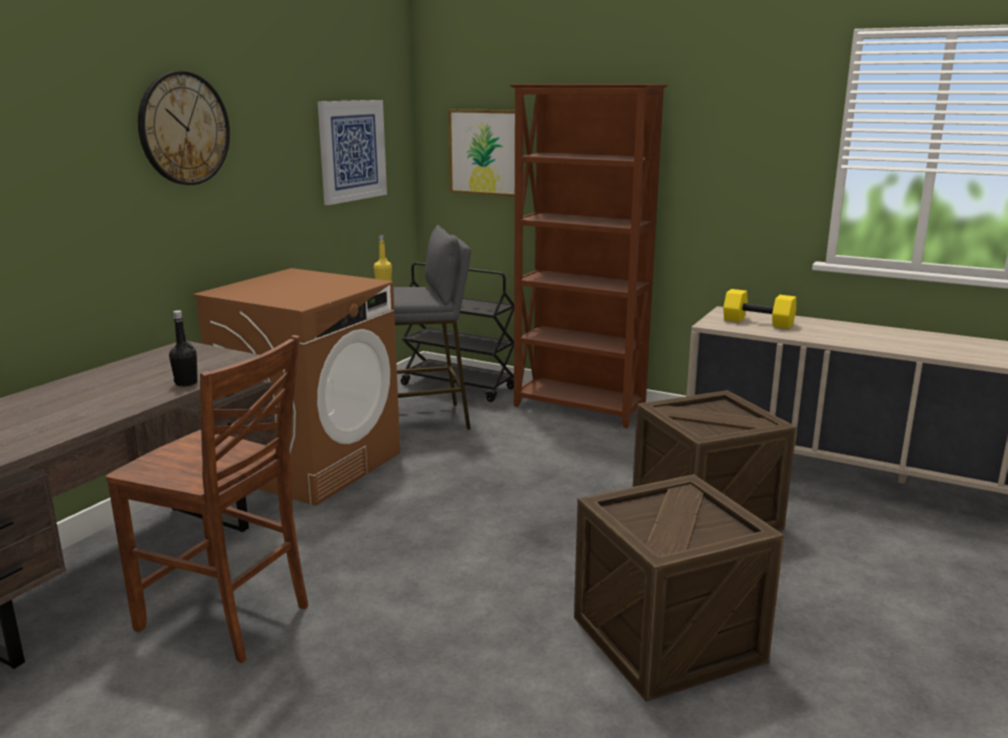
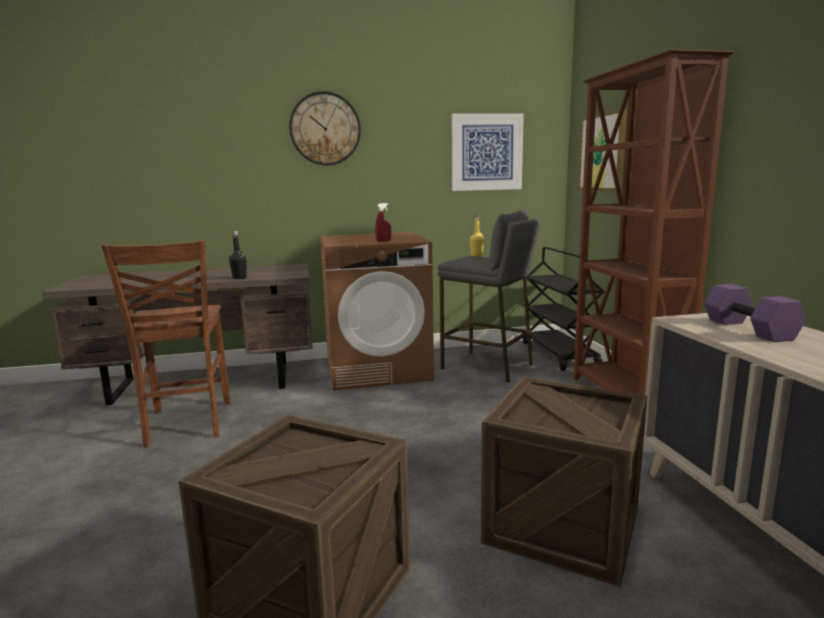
camera: 50 degrees right, 5 degrees down
(338, 290) = (383, 241): none -> red spray bottle
(759, 322) = (751, 329): yellow dumbbell -> purple dumbbell

